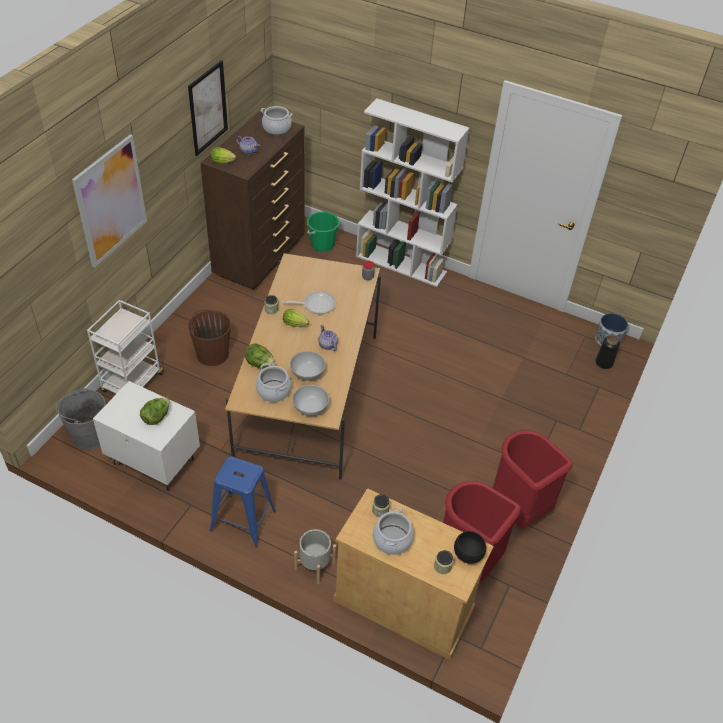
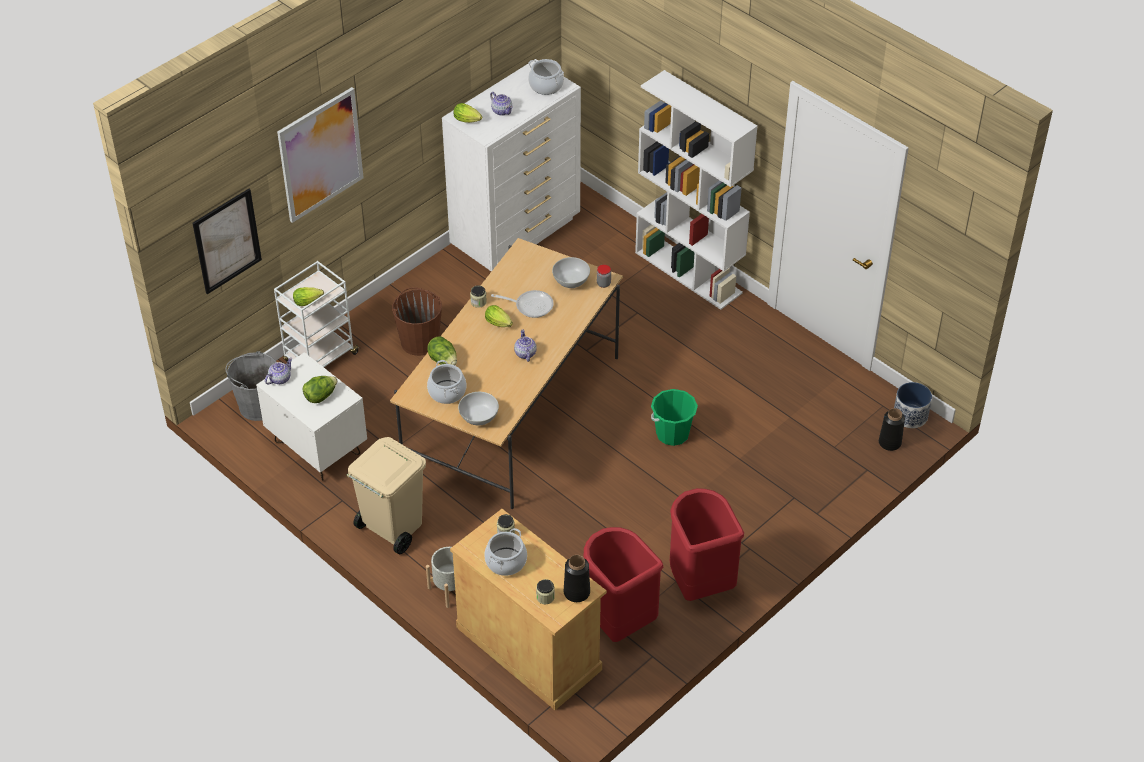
camera: 20 degrees right, 0 degrees up
(113, 409) = (279, 379): none -> teapot
(121, 336) = (309, 301): none -> lettuce
(208, 108) = (459, 57): picture -> picture (227, 241)
(243, 521) = (391, 528): blue stool -> beige trash can
(260, 257) = (517, 233): brown dresser -> white dresser
(307, 374) = (490, 381): white bowl -> white bowl (570, 282)
(322, 245) = (599, 230): green bucket -> green bucket (672, 433)
(468, 554) = (577, 592): black bowl -> black vase

